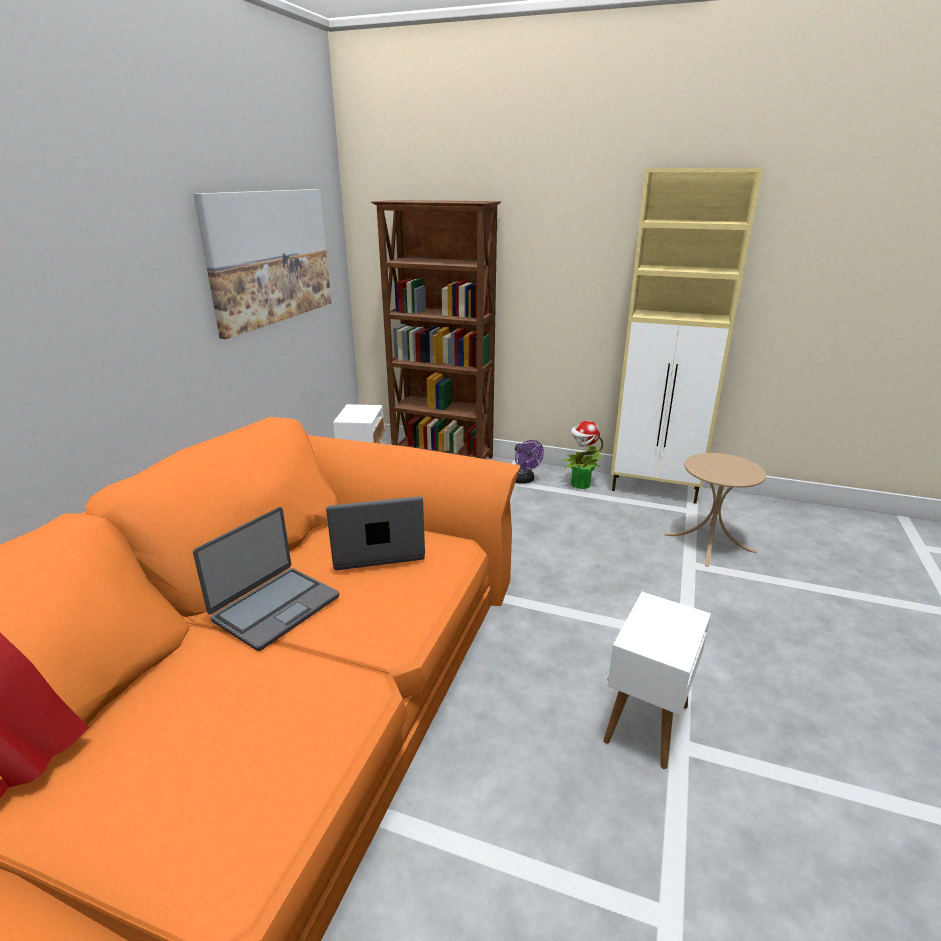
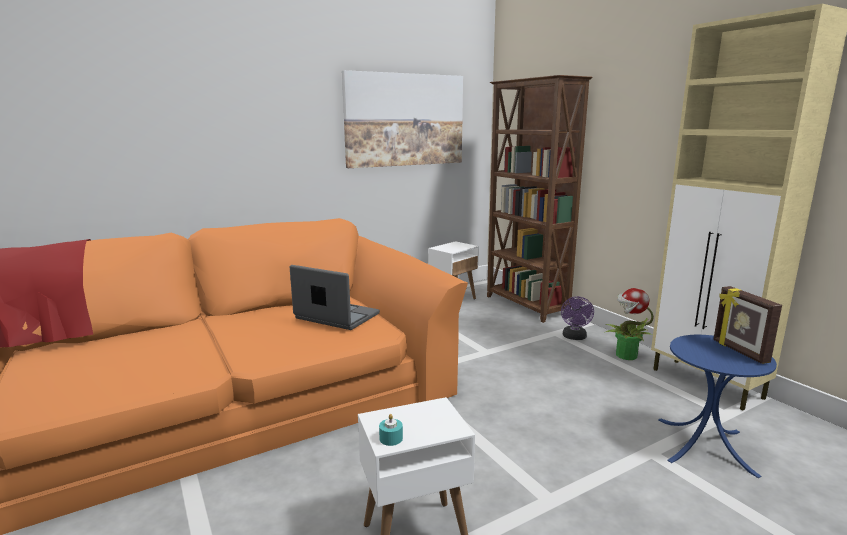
camera: 40 degrees right, 10 degrees down
(275, 607) = (239, 323): laptop -> none
(673, 651) = (391, 438): none -> turquoise candle
(709, 543) = (705, 446): beige side table -> blue side table
(731, 463) = (739, 351): none -> picture frame

